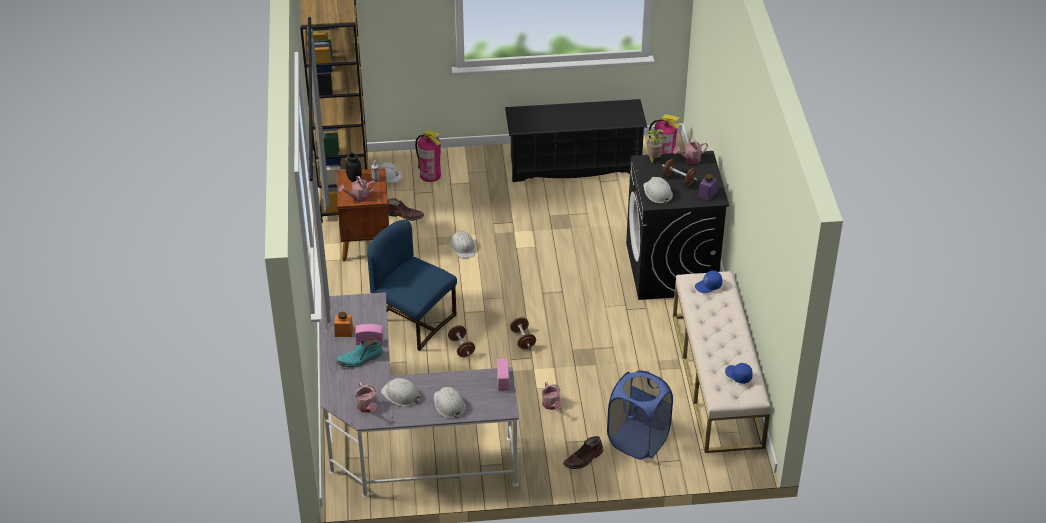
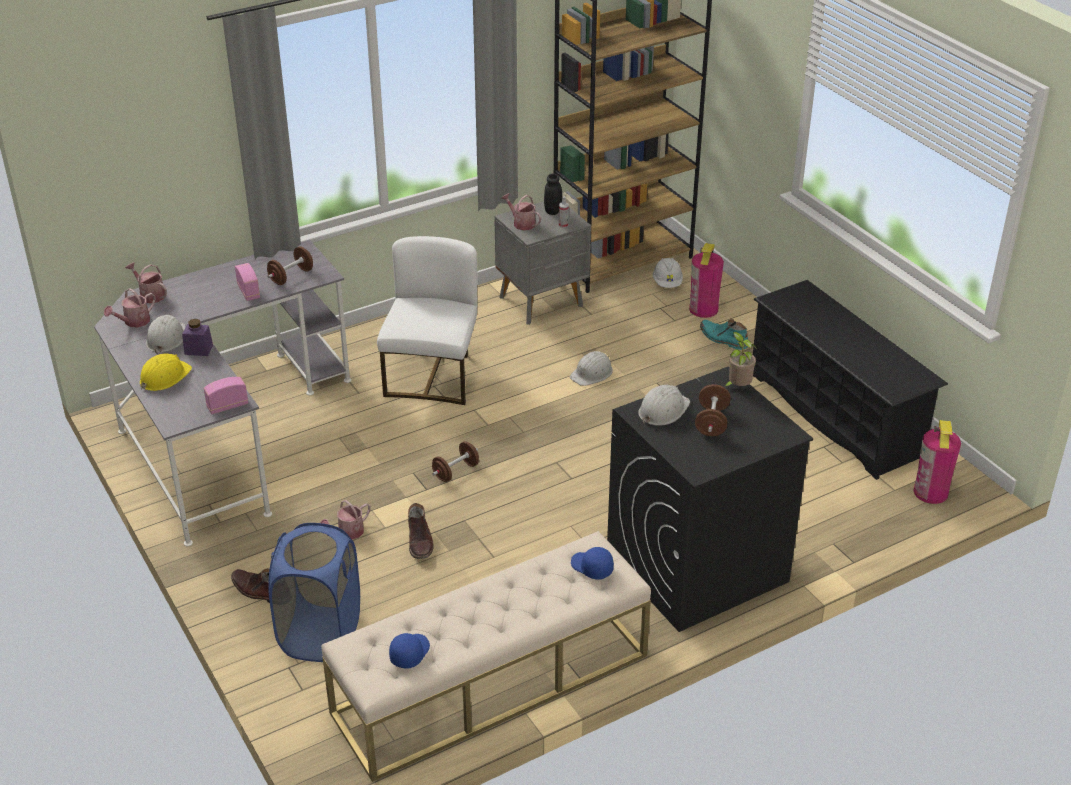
camera: 65 degrees right, 5 degrees down
(344, 332) = (256, 270): orange jar -> none
(360, 359) = (214, 294): turquoise boot -> turquoise boot (723, 339)
(365, 242) = (542, 302): brown nightstand -> grey nightstand
(404, 215) = (614, 313): brown boot -> brown boot (420, 541)
(413, 320) = (433, 376): blue chair -> white chair
(449, 404) = (164, 377): white hard hat -> yellow hard hat
(461, 348) = (409, 427): brown dumbbell -> brown dumbbell (291, 276)
(690, 159) = (769, 421): watering can -> watering can (150, 295)
(707, 194) = (701, 458): purple jar -> purple jar (198, 349)

